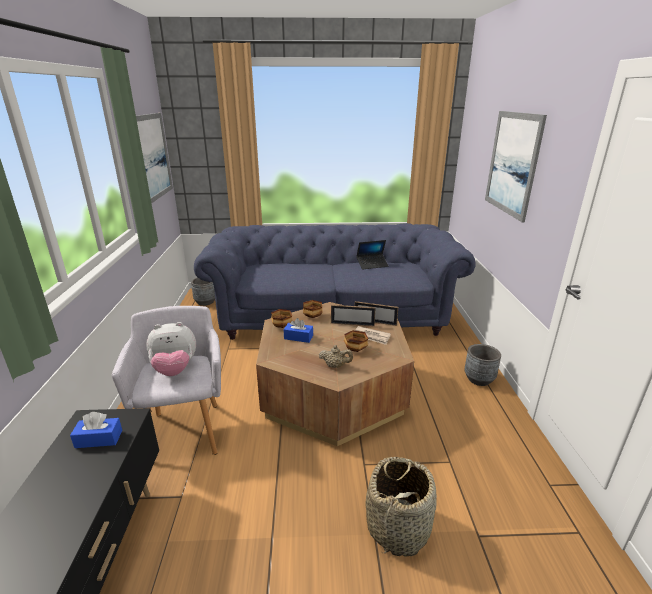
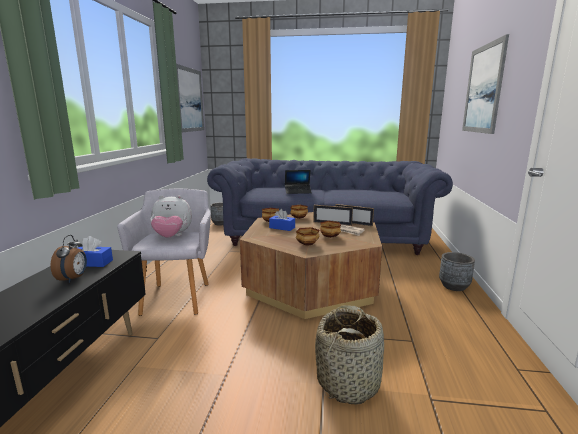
camera: 10 degrees right, 10 degrees down
(87, 473) = (73, 279): none -> alarm clock
(335, 366) = (308, 244): beige teapot -> bowl
(372, 265) = (360, 189): laptop -> laptop (298, 191)

